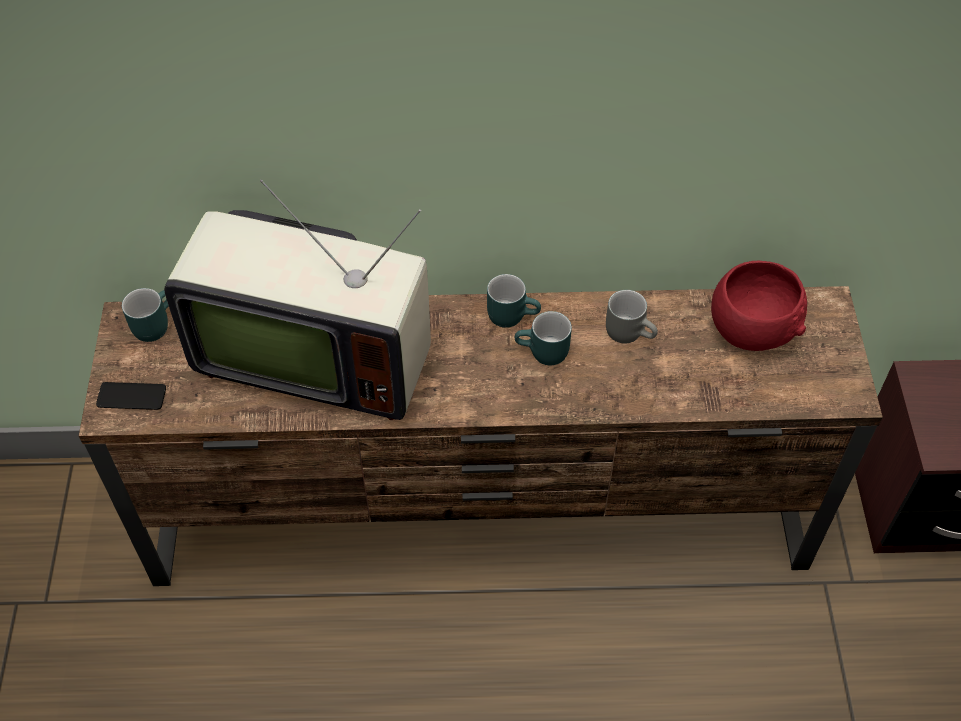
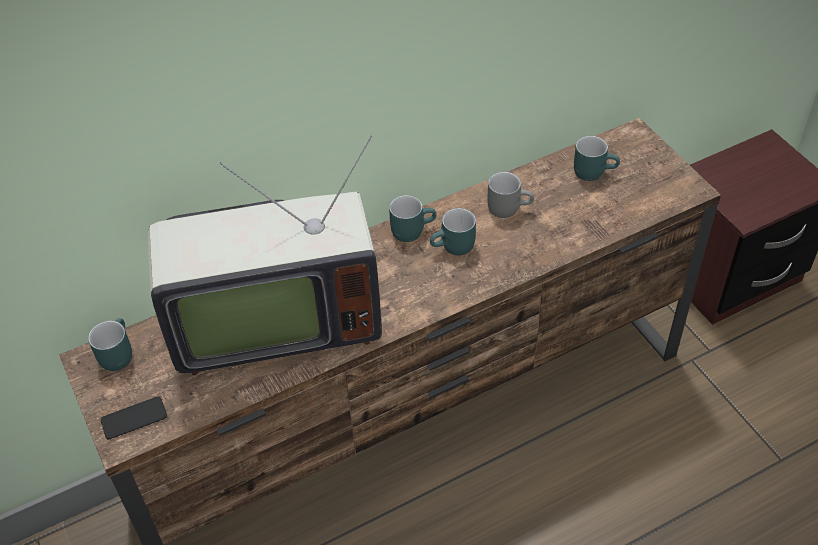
camera: 25 degrees left, 5 degrees down
(752, 328) = (593, 171): red bowl -> turquoise mug

